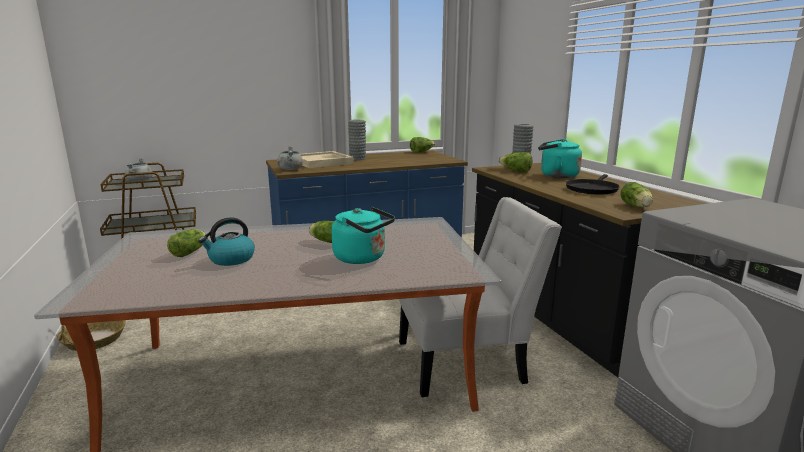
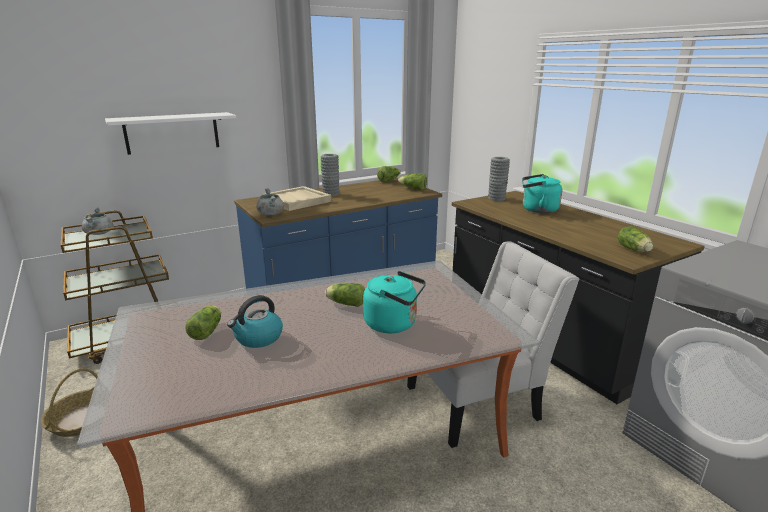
camera: 10 degrees left, 5 degrees up
(214, 95) = (172, 133): none -> white shelf
(515, 171) = (496, 205): lettuce -> lettuce (413, 189)
(592, 189) = (581, 228): black frying pan -> none

